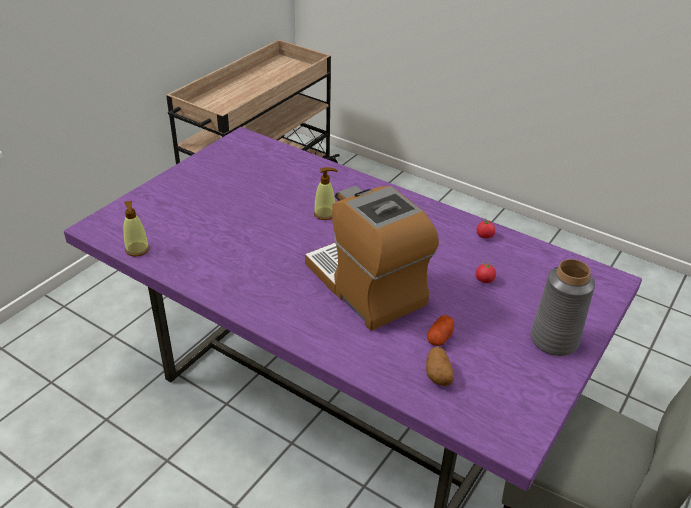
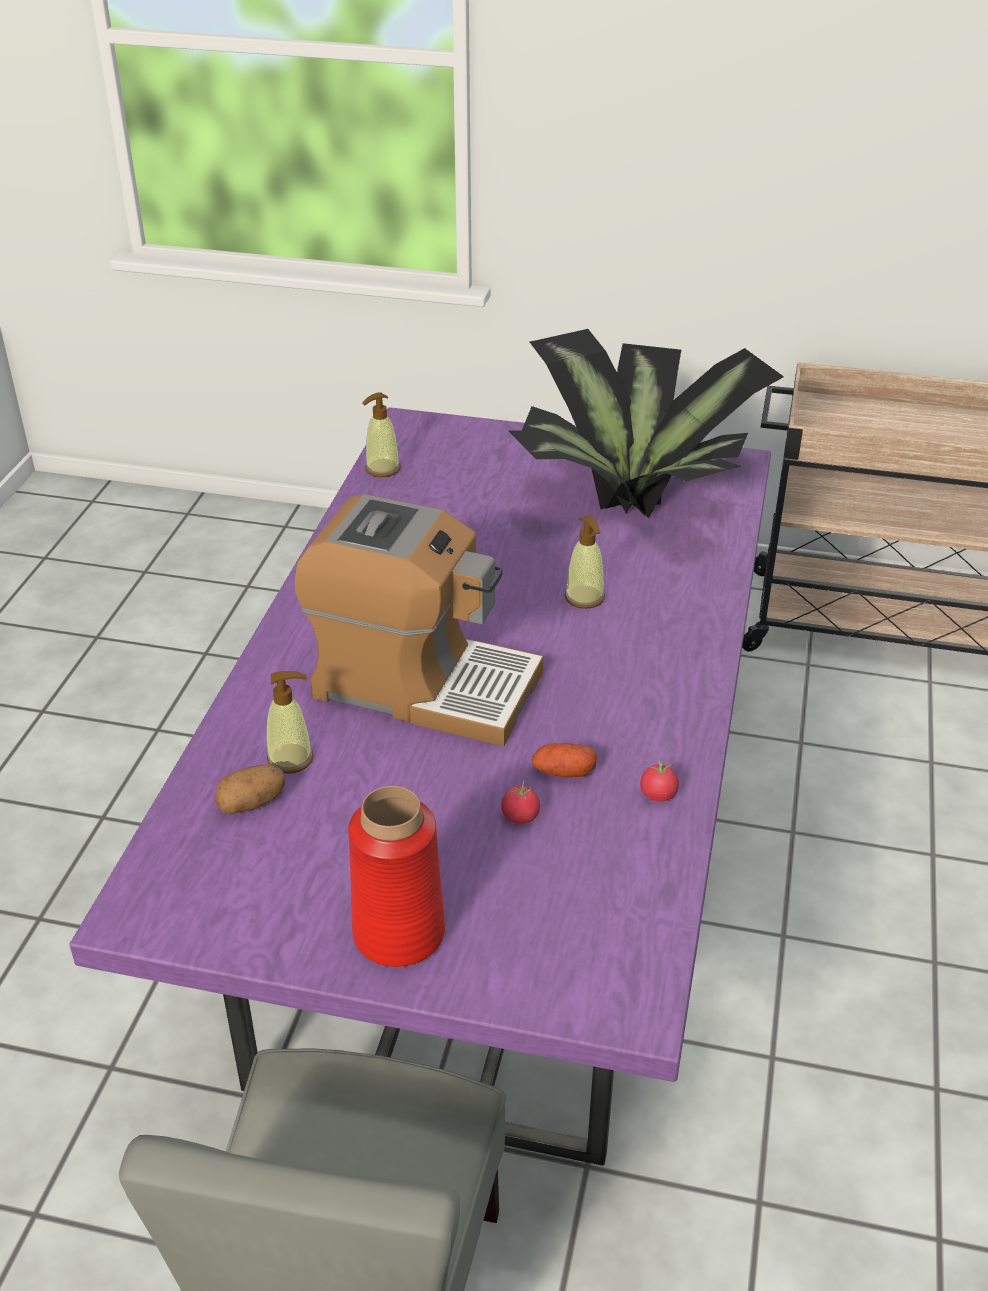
camera: 70 degrees right, 0 degrees up
(242, 173) = (633, 491): none -> potted plant
(366, 286) = (423, 684): coffee machine -> coffee machine turned 75 degrees clockwise
(406, 350) = (291, 758): none -> soap dispenser
(440, 338) = (337, 789): potato -> potato (563, 772)
(554, 340) = (398, 933): grey vase -> red vase

